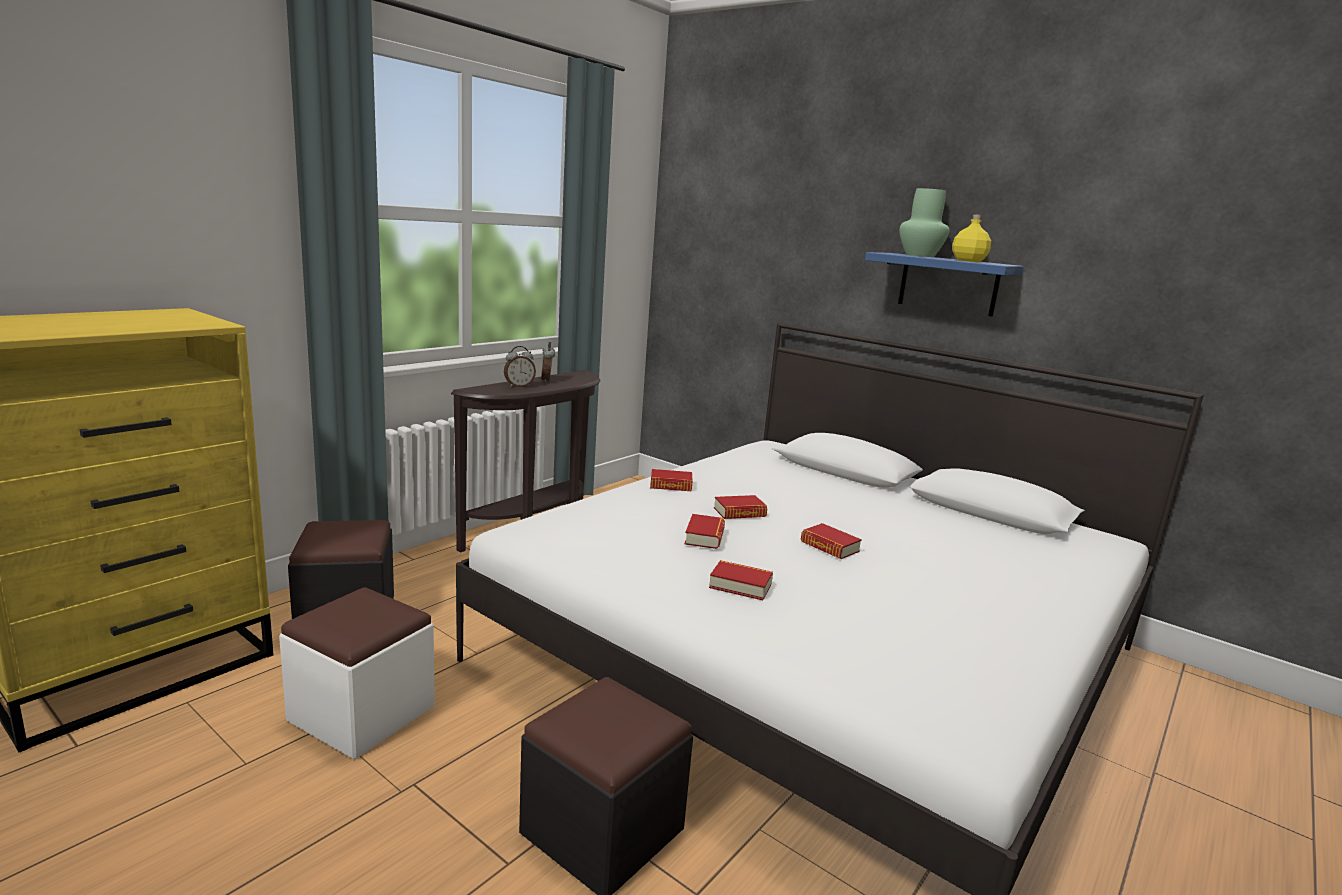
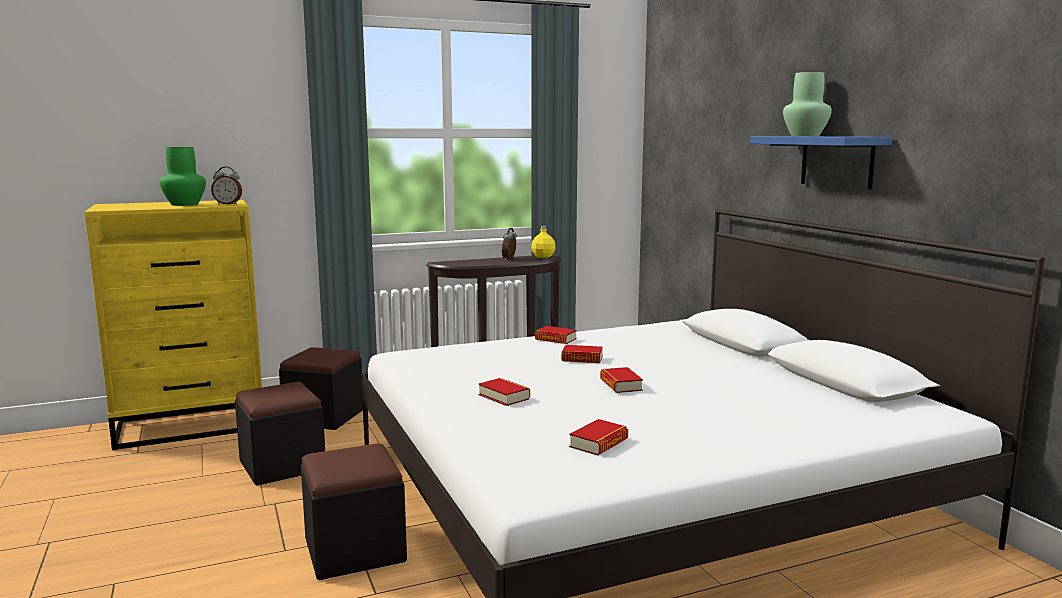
camera: 30 degrees right, 5 degrees down
(116, 322) = (185, 204): none -> green vase
(362, 713) = (282, 465): white ottoman -> black ottoman
(519, 386) = (479, 261): alarm clock -> alarm clock (228, 204)
(704, 537) = (523, 368): book -> book (599, 443)
(968, 261) = (830, 136): yellow bottle -> yellow bottle (543, 256)

